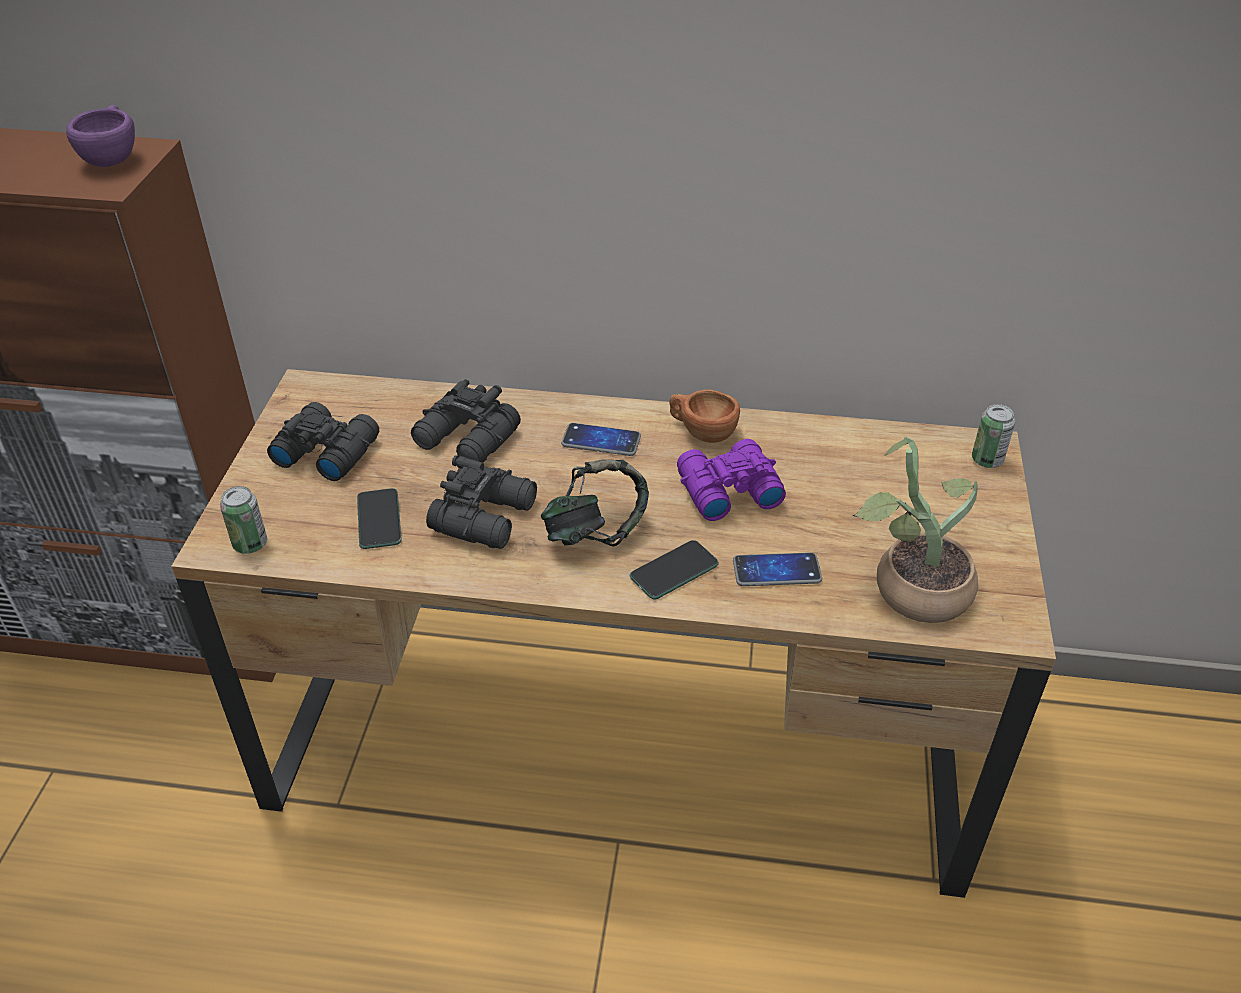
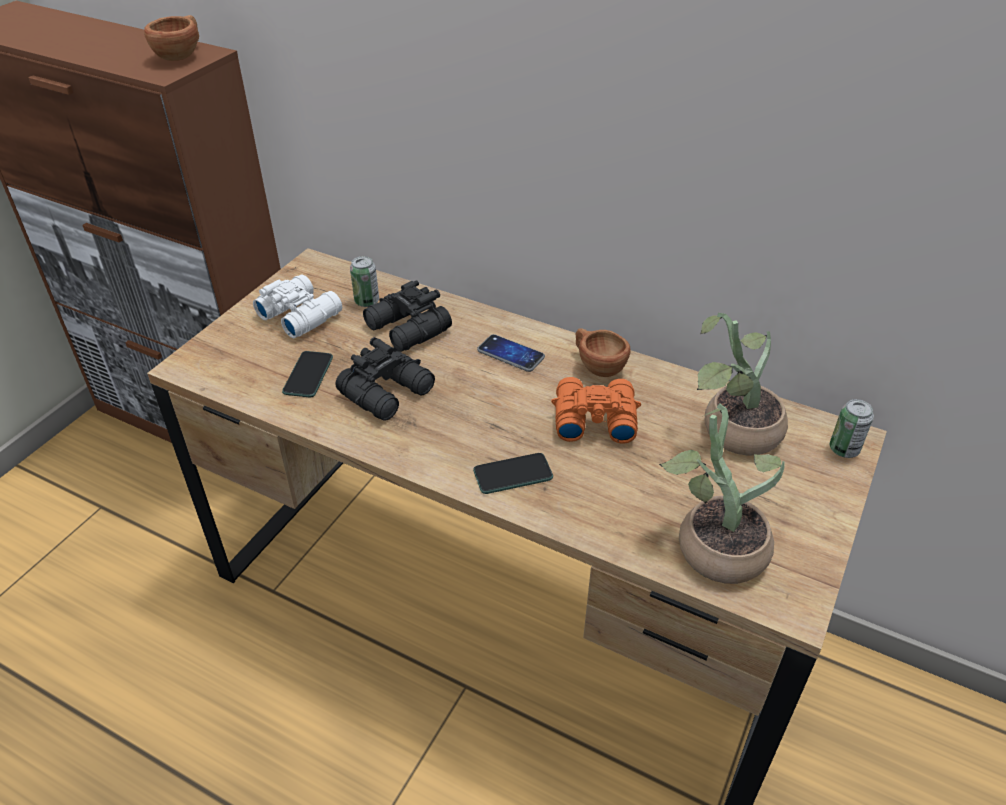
camera: 20 degrees right, 0 degrees up
(113, 157) = (182, 55): purple cup -> brown cup
(250, 544) = (208, 370): can -> can (367, 301)
(326, 450) = (300, 314): black binoculars -> white binoculars
(595, 532) = (466, 426): headphones -> none
(726, 490) = (592, 418): purple binoculars -> orange binoculars
(776, 571) = (600, 497): phone -> none
(873, 469) = (732, 432): none -> potted plant

